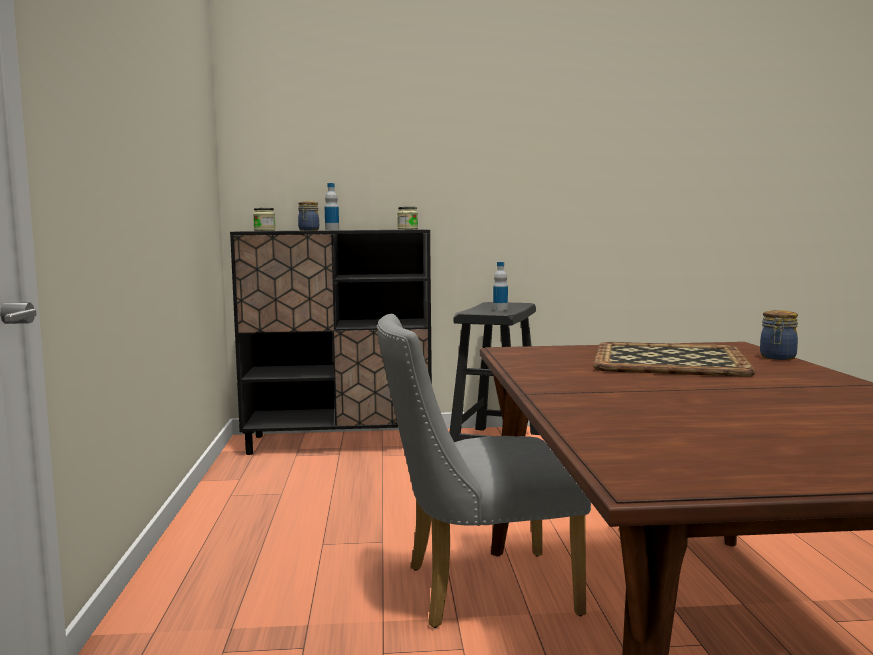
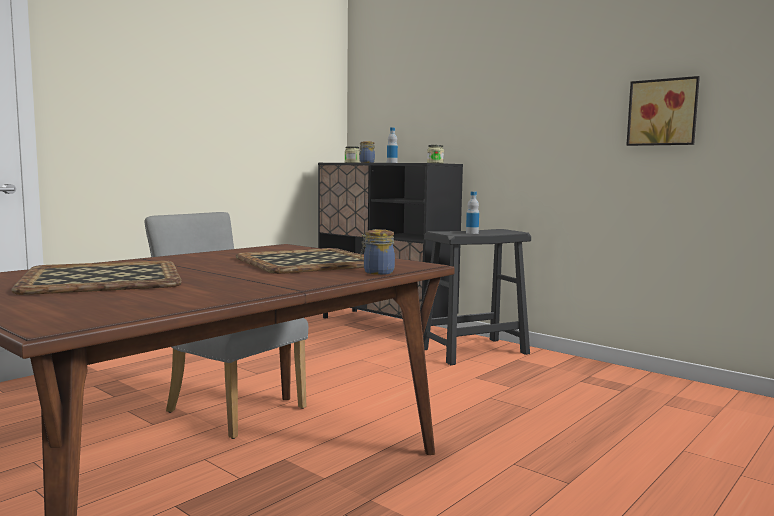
camera: 45 degrees right, 0 degrees up
(647, 177) = (663, 112): none -> picture
(721, 422) = (101, 279): none -> tray

